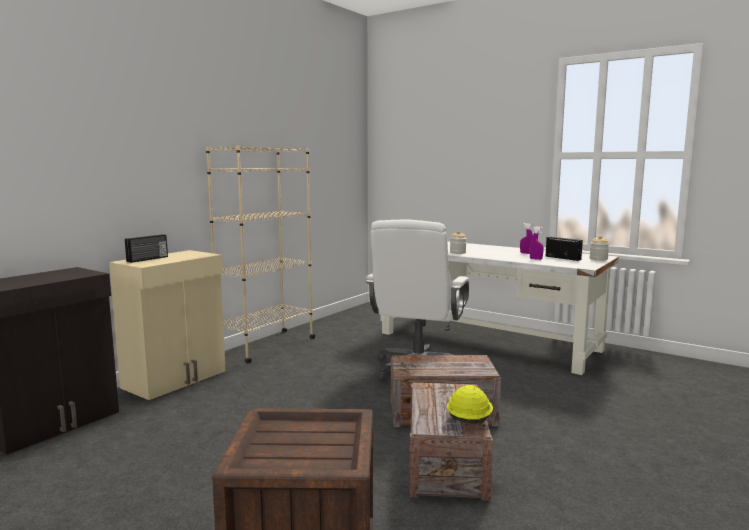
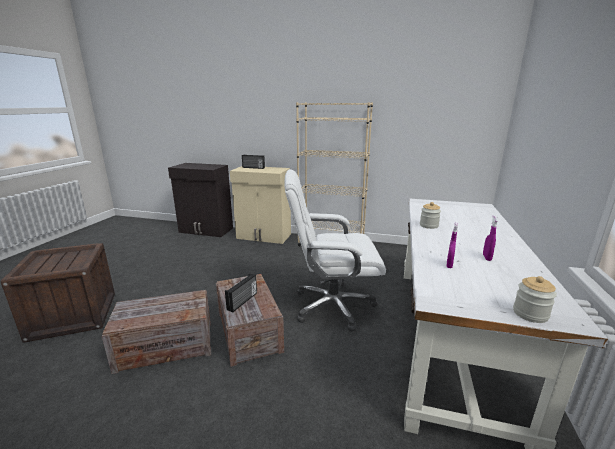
camera: 70 degrees right, 10 degrees up
(468, 420) = (132, 320): yellow hard hat -> none
(563, 258) = (489, 283): radio -> radio (243, 301)

